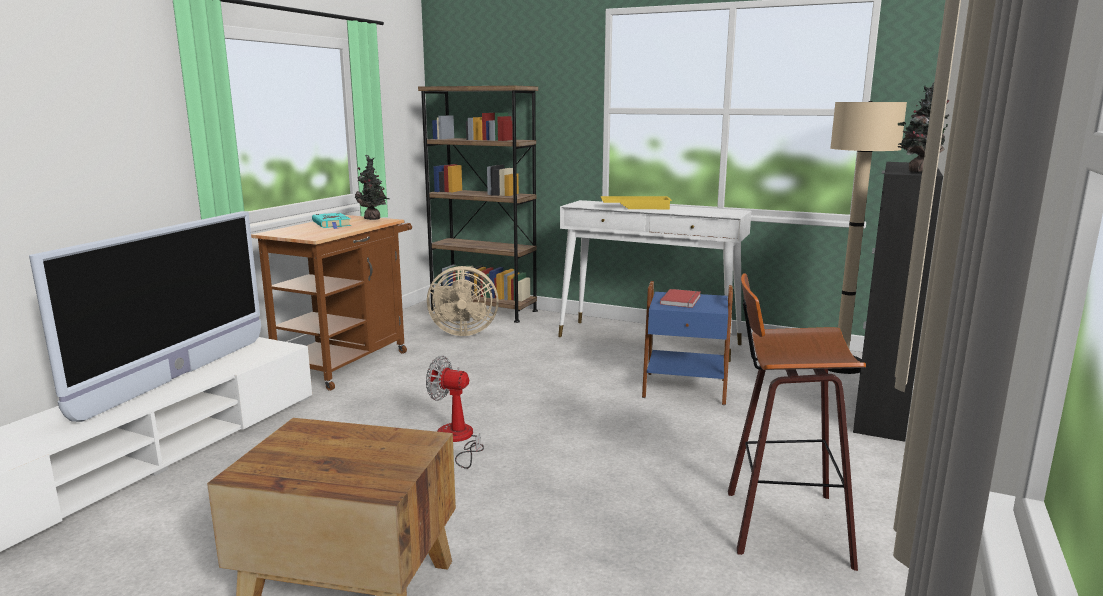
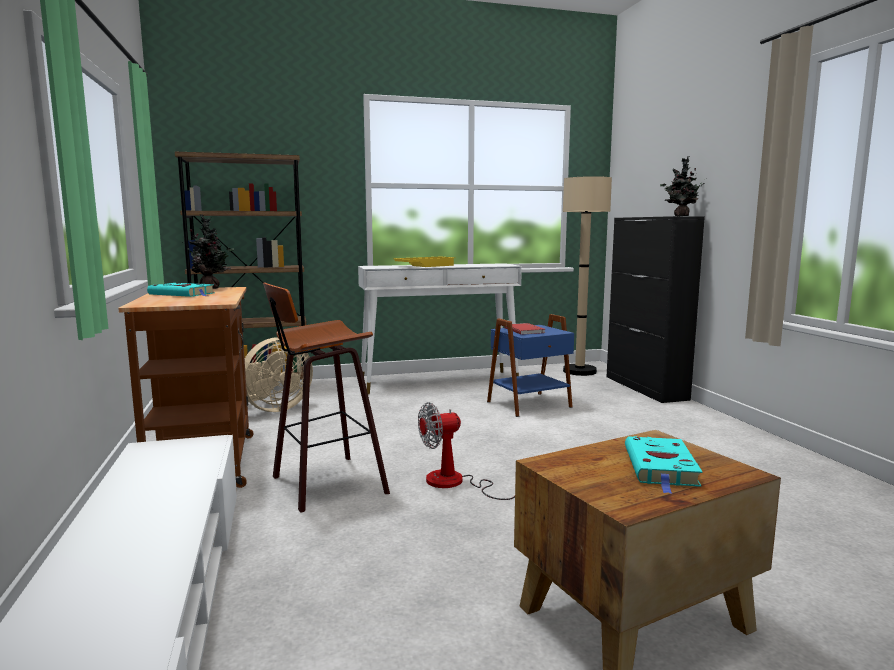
camera: 40 degrees left, 5 degrees down
(178, 376) = (142, 501): television -> none
(347, 461) = (661, 468): none -> turquoise book
(781, 525) = (739, 458): stool -> stool (324, 484)

